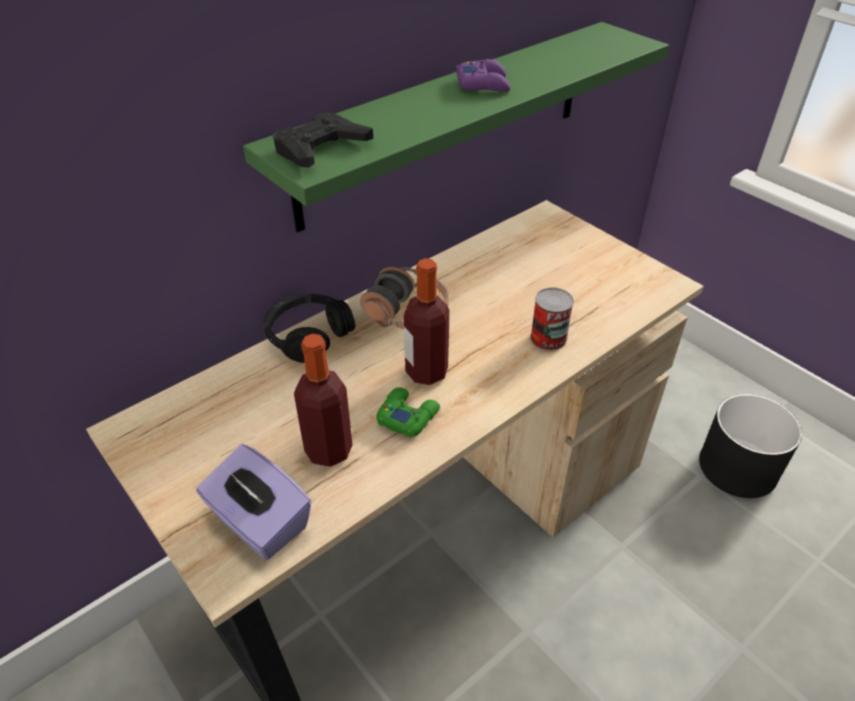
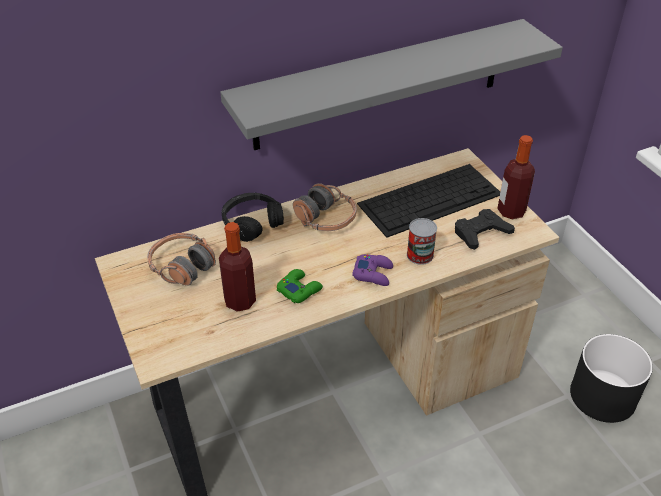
camera: 15 degrees right, 0 degrees up
(226, 416) = (182, 266): none -> headphones
(259, 522) = (183, 336): purple tissue box -> none
(321, 148) = (268, 101): black game controller -> black game controller (481, 233)
(426, 372) = (323, 262): bottle -> bottle (511, 211)
(448, 122) = (380, 84): green shelf -> grey shelf
(483, 84) = (401, 65): purple game controller -> purple game controller (373, 273)
(529, 265) = (431, 198): none -> keyboard

